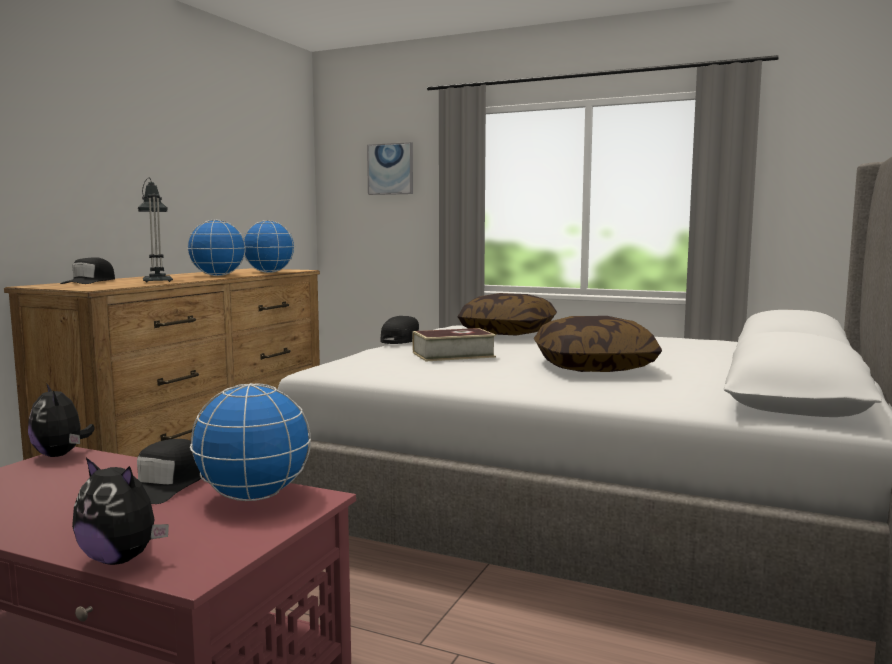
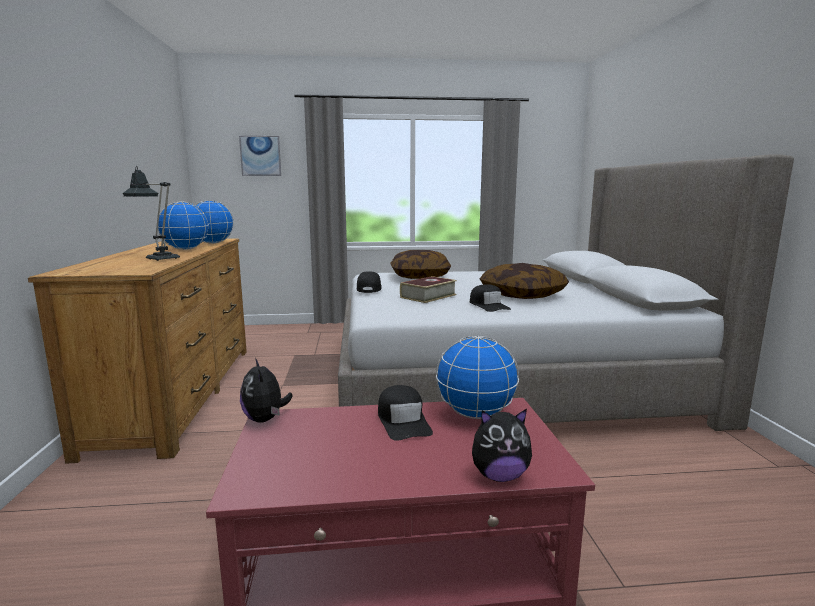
camera: 30 degrees left, 5 degrees up
(61, 455) = (265, 419): plush toy -> plush toy turned 45 degrees clockwise
(90, 282) = (97, 264): black cap -> black cap (488, 306)

